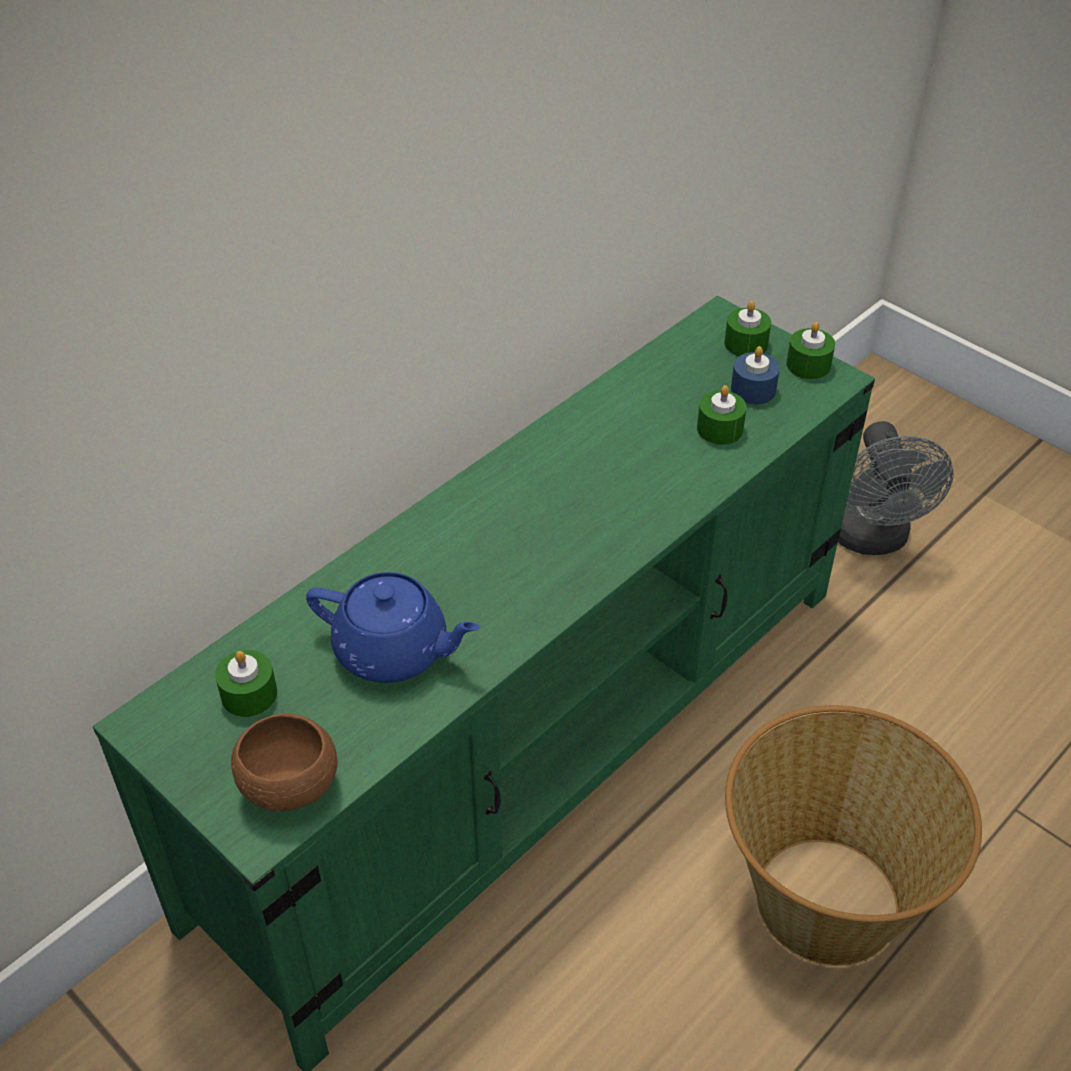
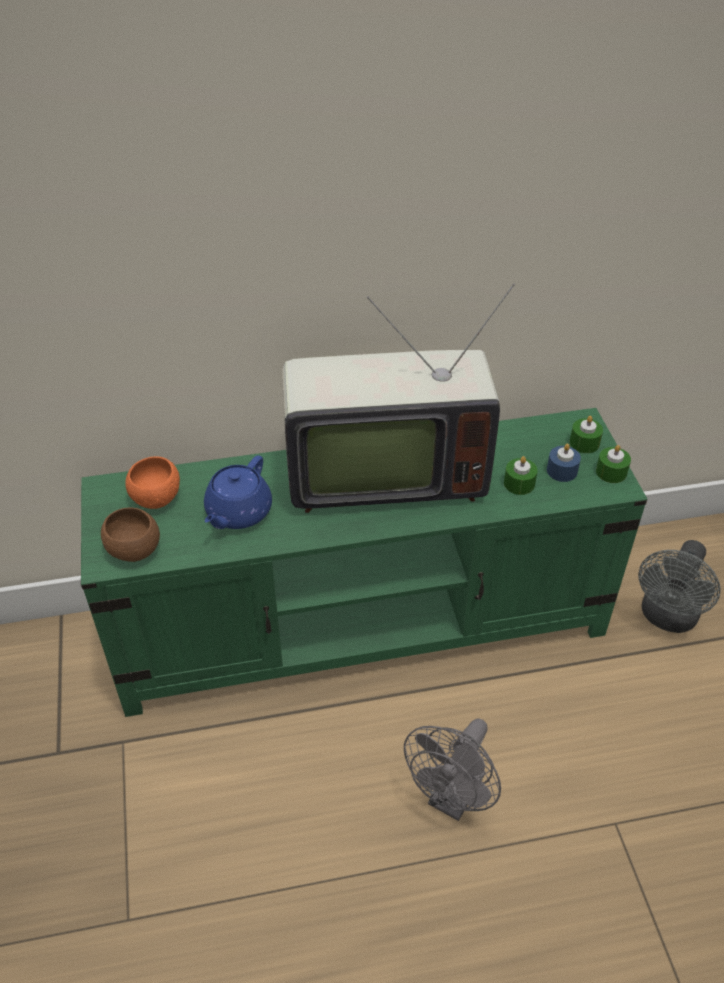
camera: 35 degrees right, 0 degrees up
(249, 694) = (156, 498): green candle -> orange bowl
(394, 651) = (238, 513): blue teapot -> blue teapot turned 60 degrees clockwise
(540, 499) = (381, 474): none -> television
(825, 898) = (452, 799): basket -> grey fan

